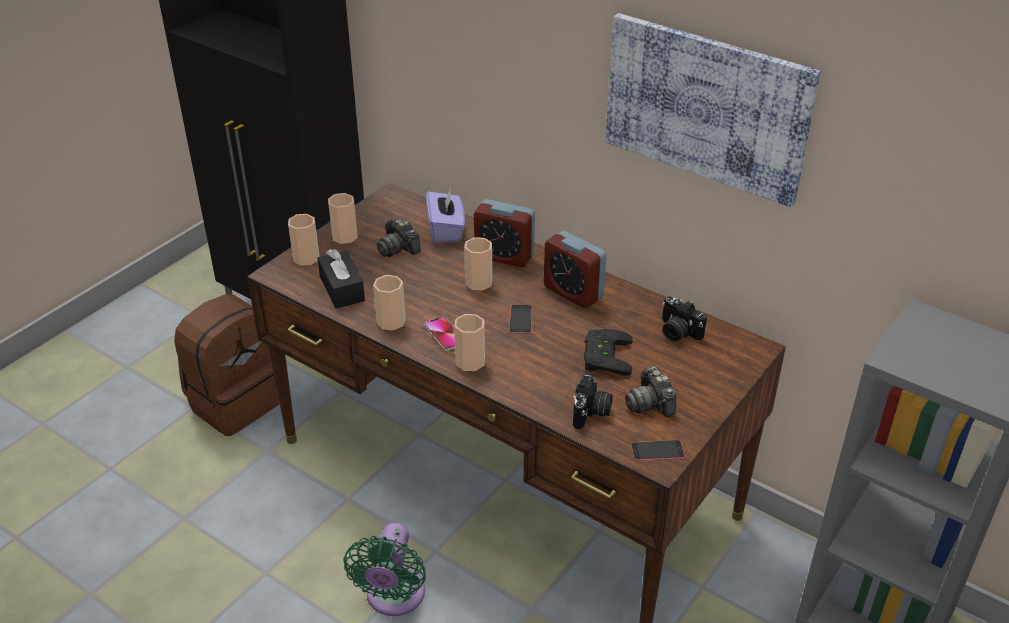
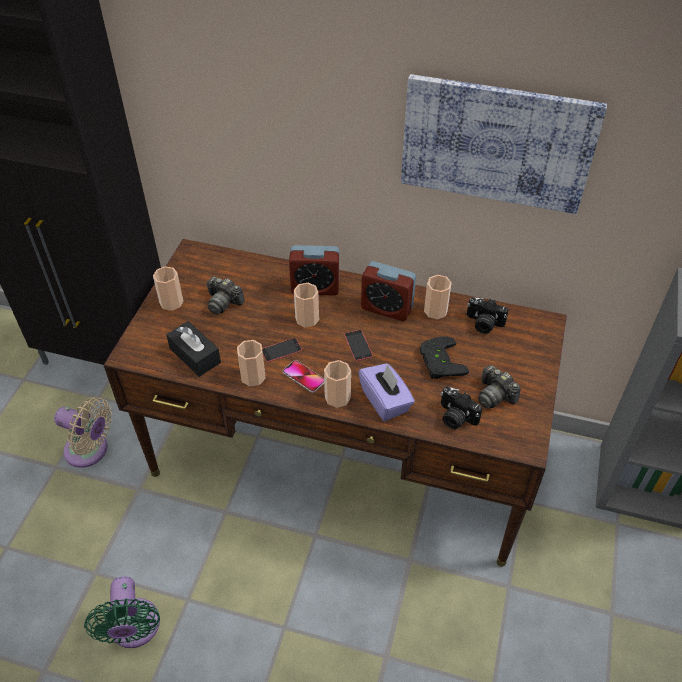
camera: 20 degrees left, 10 degrees up
(235, 401) = (90, 451): brown backpack -> beige fan
(306, 258) = (148, 332): cup -> cup (435, 311)
(393, 597) = (301, 586): green fan -> green fan (134, 629)
(446, 230) = (255, 274): purple tissue box -> purple tissue box (385, 401)
(591, 413) = (455, 417): camera -> camera turned 135 degrees clockwise
(657, 451) = (521, 437): phone -> phone (281, 350)

